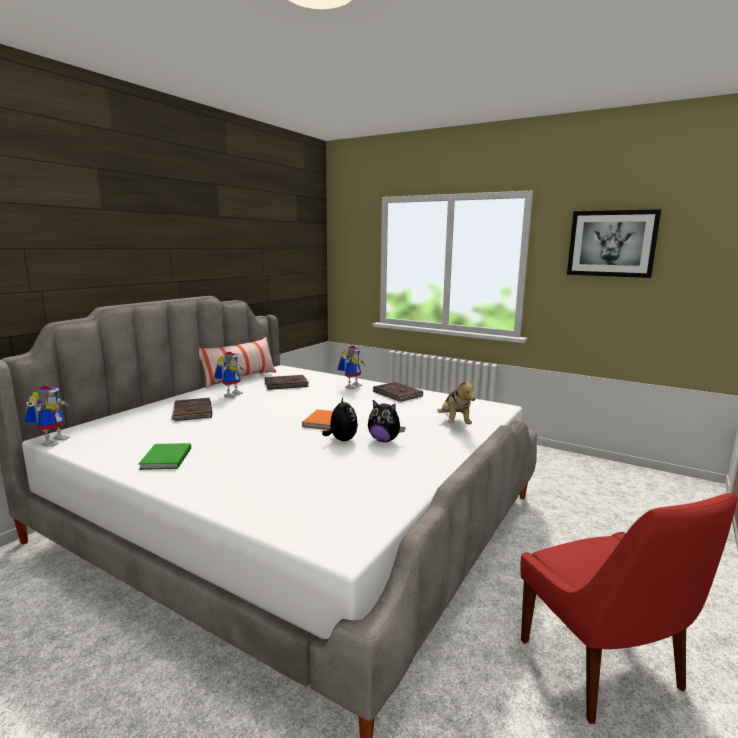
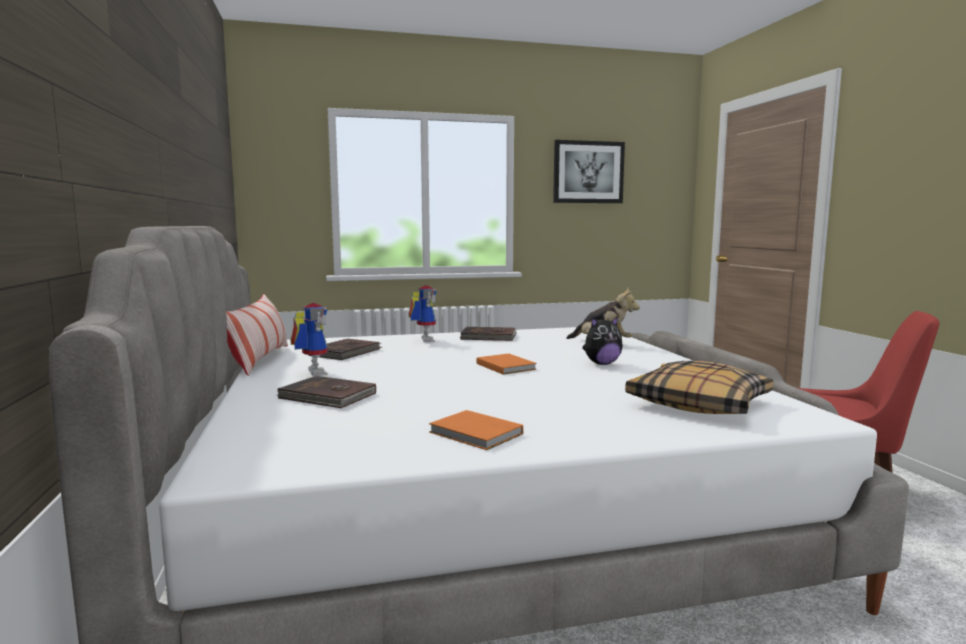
camera: 45 degrees left, 5 degrees down
(53, 441) = (231, 478): toy robot -> none
(165, 459) = (476, 434): green book -> orange book
(319, 495) = (698, 404): none -> pillow
(341, 440) = (572, 372): plush toy -> none

